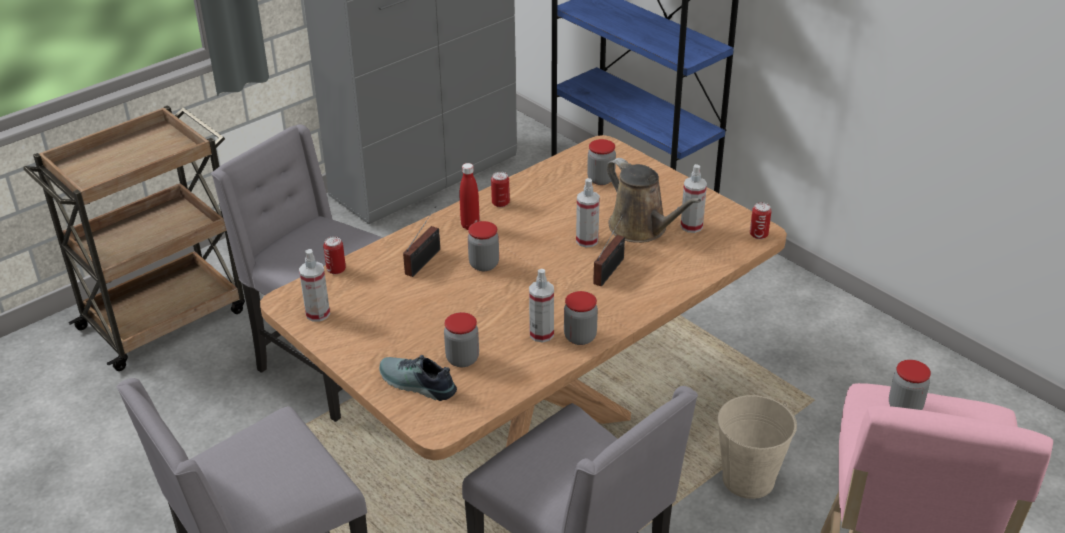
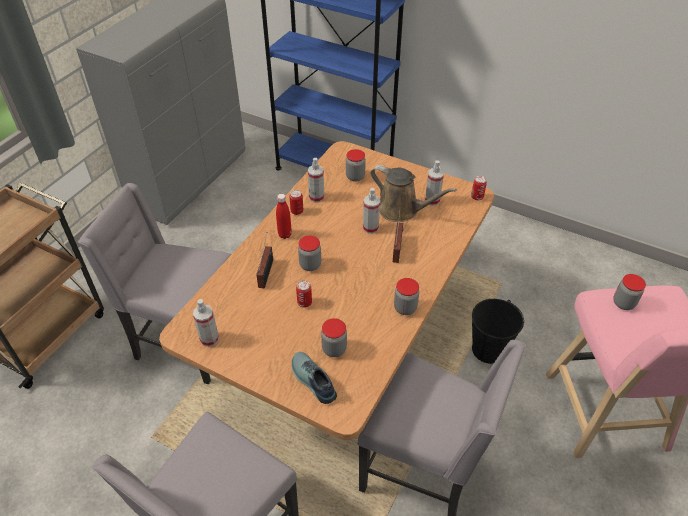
camera: 20 degrees left, 10 degrees up
(336, 270) = (205, 296): can -> can (304, 303)
(416, 385) = (312, 381): shoe -> shoe turned 45 degrees clockwise
(541, 334) = (378, 312): spray bottle -> spray bottle (316, 197)
(748, 479) = (488, 349): beige bucket -> black bucket

